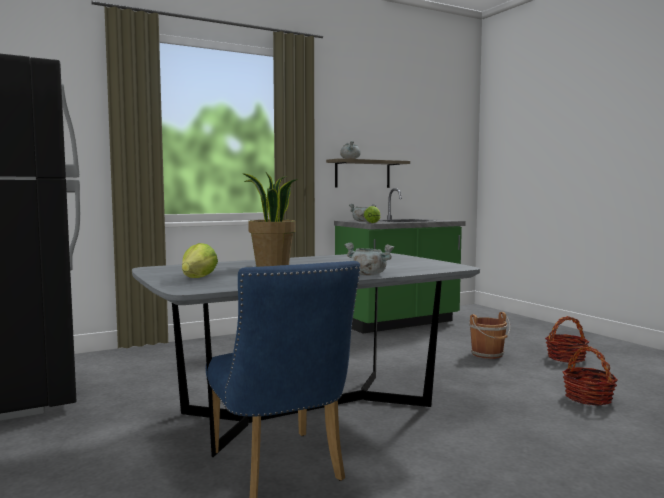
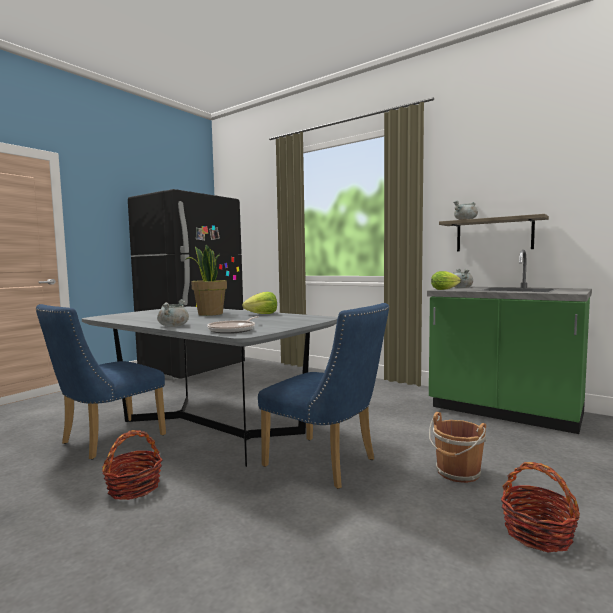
camera: 65 degrees right, 0 degrees up
(198, 278) = (143, 314): lettuce -> lettuce (262, 314)
(431, 267) = (233, 330): none -> frying pan
(449, 381) = (327, 465): none -> blue chair
(588, 398) = (351, 562): basket -> basket (134, 487)

